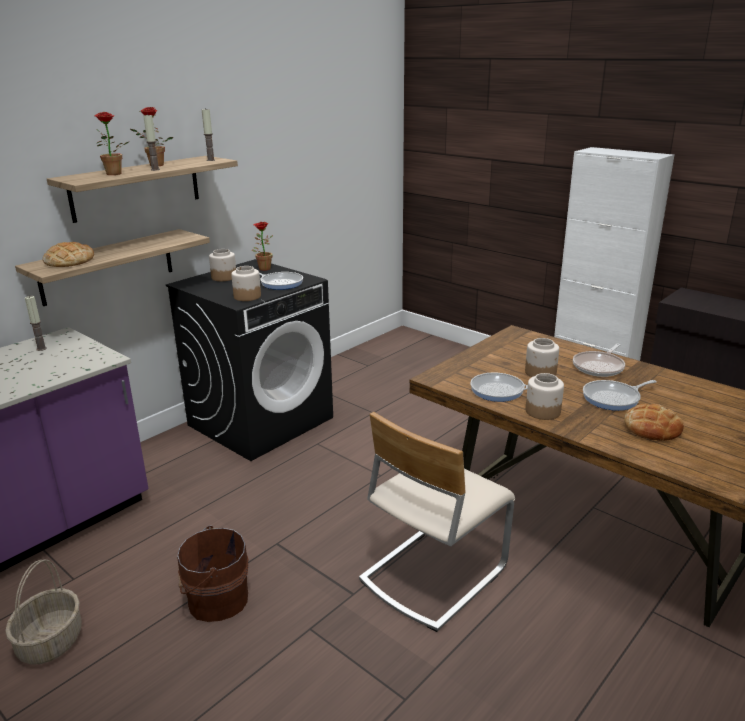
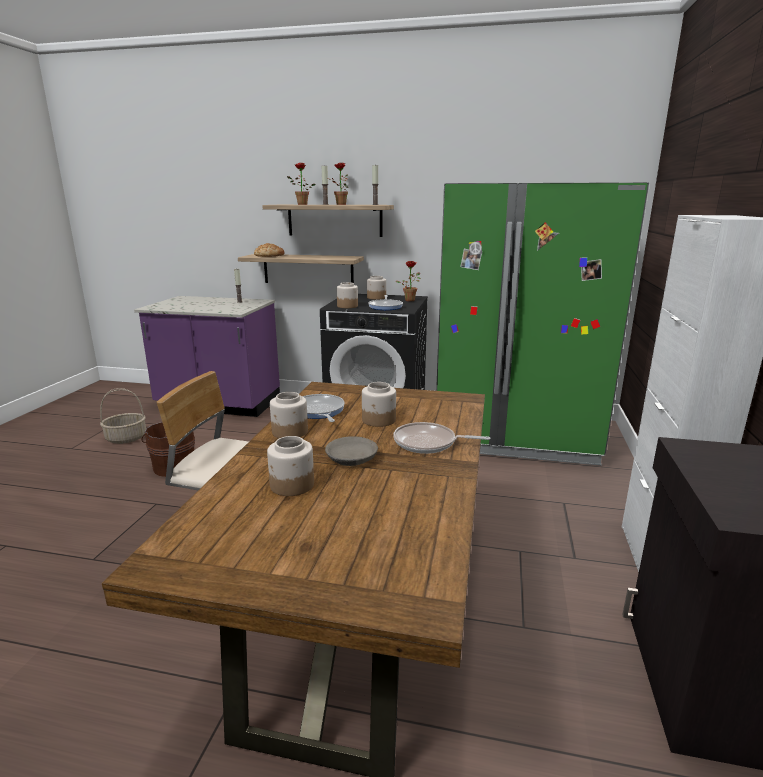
camera: 60 degrees right, 5 degrees down
(382, 370) = (514, 435): none -> green fridge
(614, 398) = (350, 459): frying pan -> grey bowl
(652, 428) = (292, 485): bread -> jar

